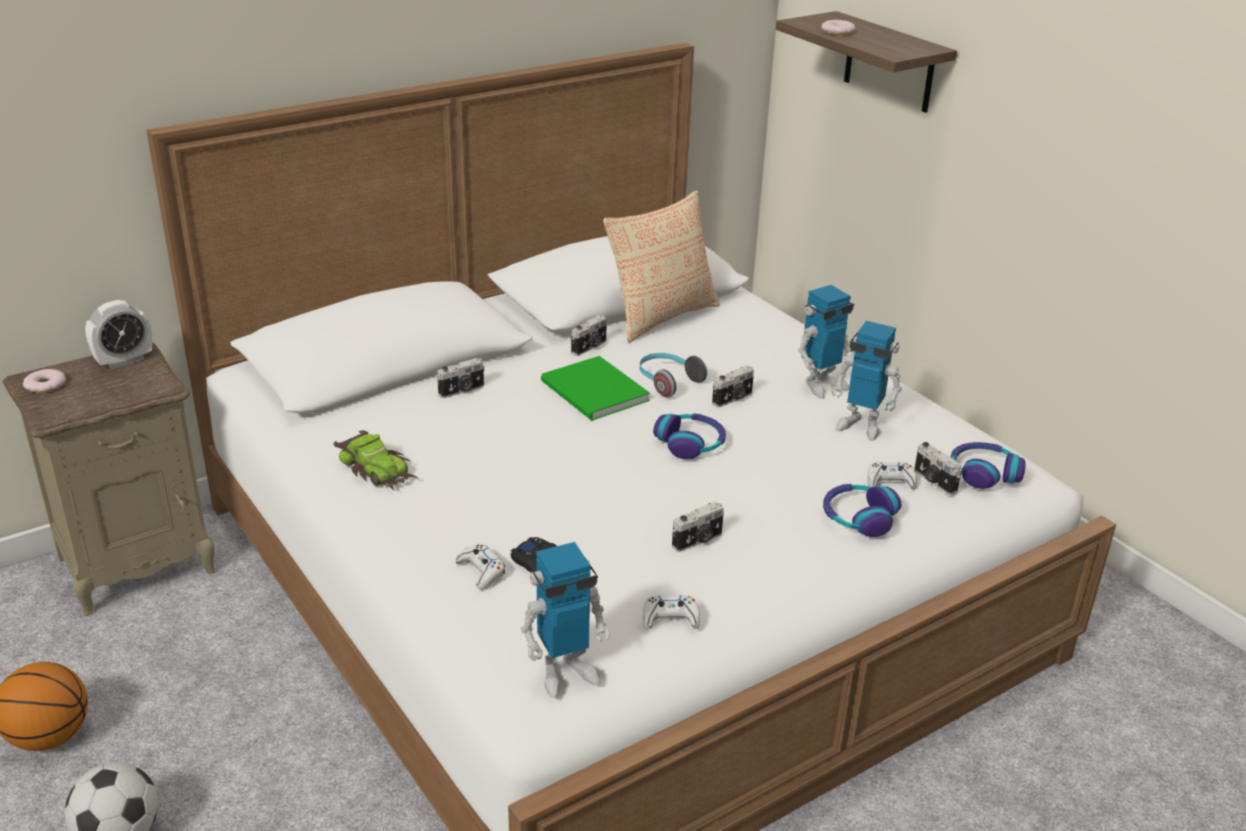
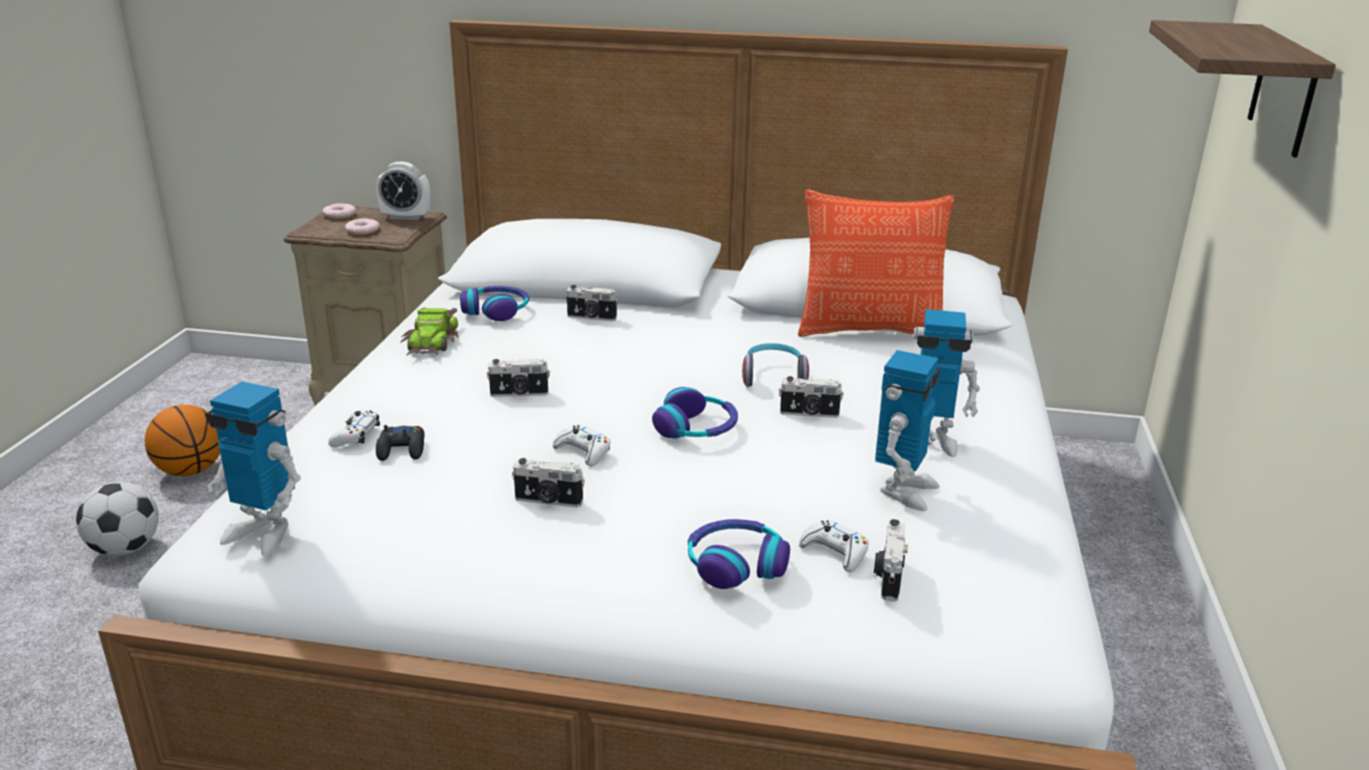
camera: 45 degrees right, 5 degrees down
(590, 347) = (756, 327): camera -> camera (519, 394)
(594, 393) = (690, 359): green book -> none
(662, 318) = (870, 330): beige pillow -> orange pillow
(670, 619) = (406, 543): white game controller -> white game controller (583, 452)
(837, 31) = (1203, 33): donut -> donut (362, 230)
(861, 425) = (903, 491): toy robot -> toy robot turned 135 degrees counterclockwise
(984, 473) = (972, 602): headphones -> headphones (496, 311)

